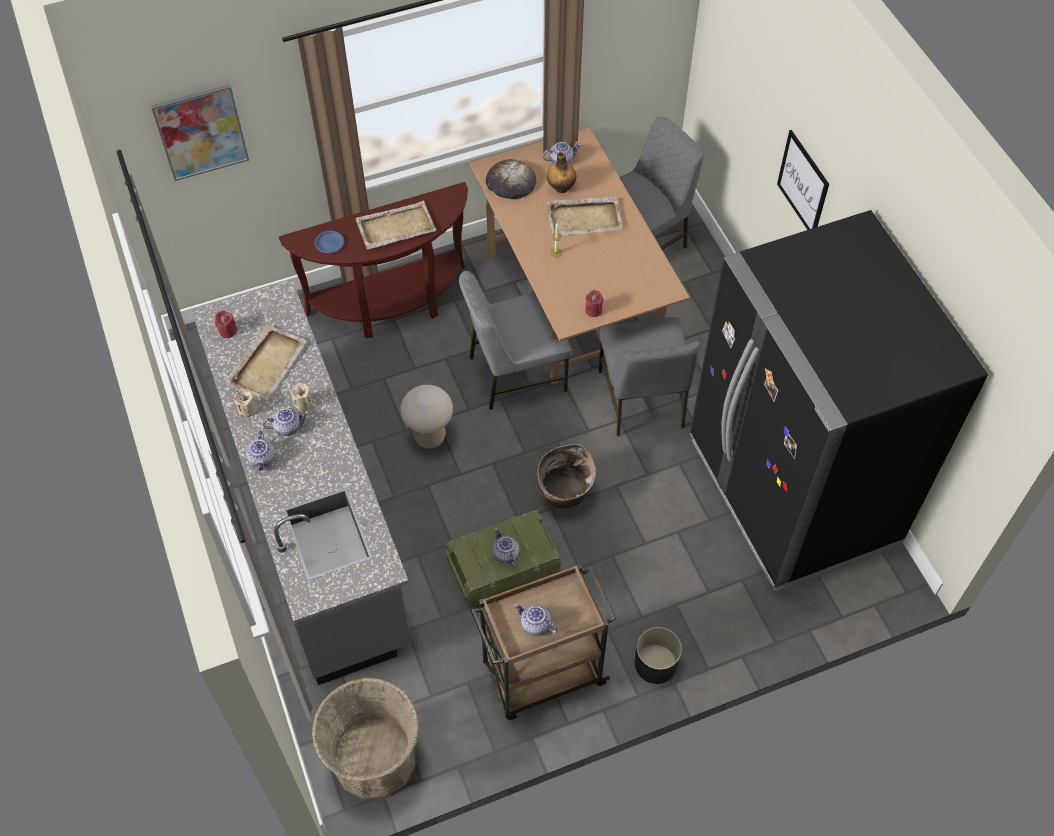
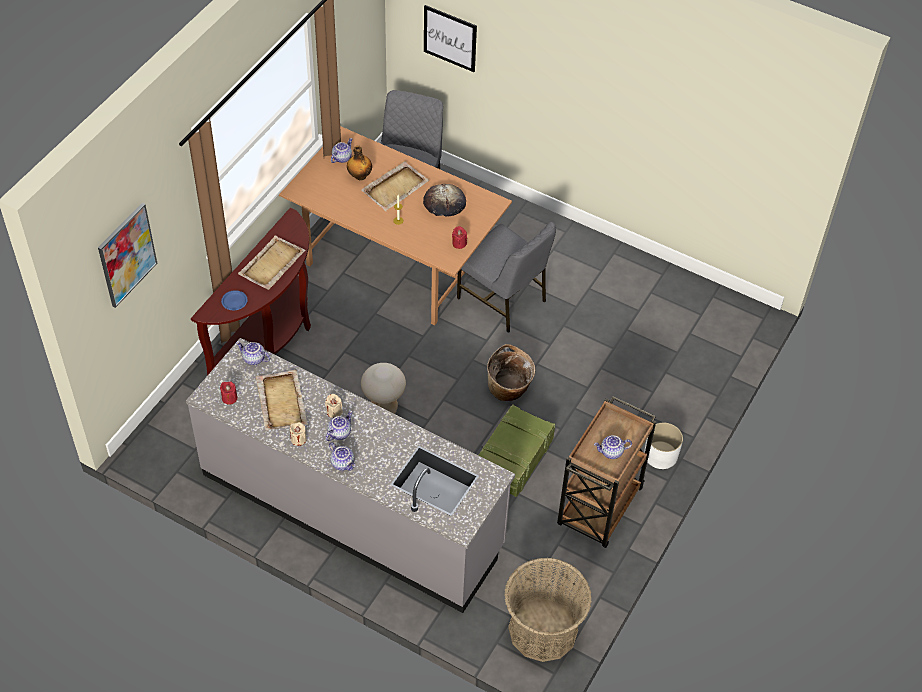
camera: 40 degrees left, 5 degrees down
(505, 554) = (519, 443): teapot -> teapot (253, 359)
(510, 182) = (320, 191): bread -> bread (444, 203)
(515, 373) = (402, 332): grey chair -> none
(656, 663) = (661, 454): black planter -> white planter
(791, 493) = (647, 301): black fridge -> none
(803, 183) = (551, 79): picture -> picture (450, 38)

